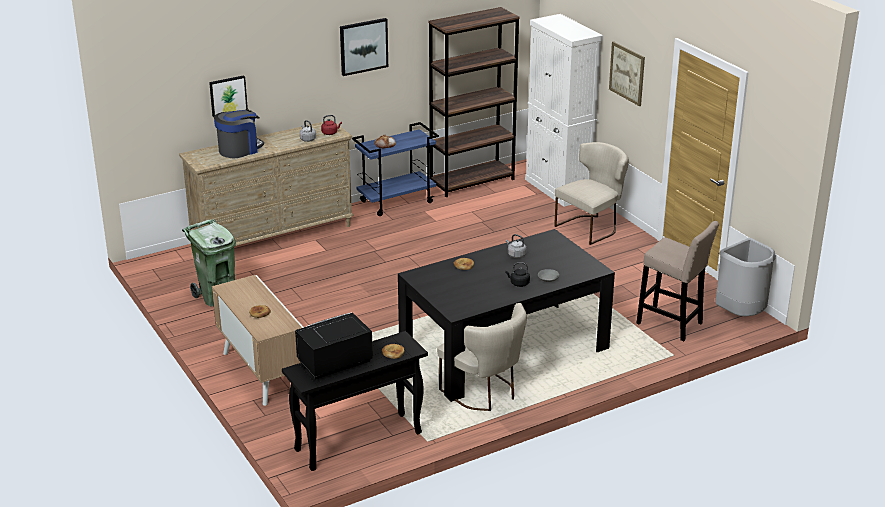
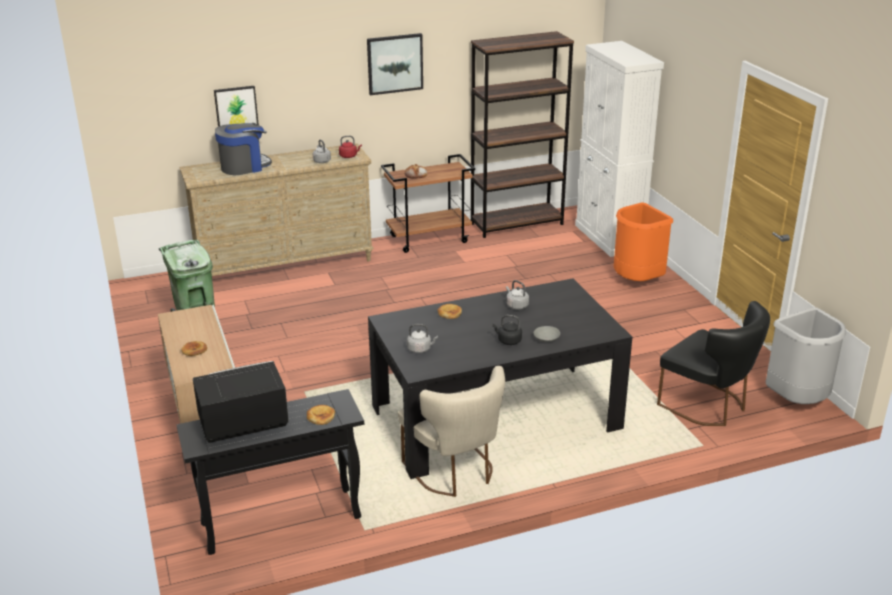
camera: 10 degrees right, 0 degrees up
(397, 201) = (429, 239): blue cart -> brown cart
(451, 295) = (420, 349): none -> grey kettle
(591, 227) = (636, 281): beige chair -> orange trash can
(627, 73) = (687, 106): picture -> none
(672, 325) = (708, 406): beige stool -> black chair

